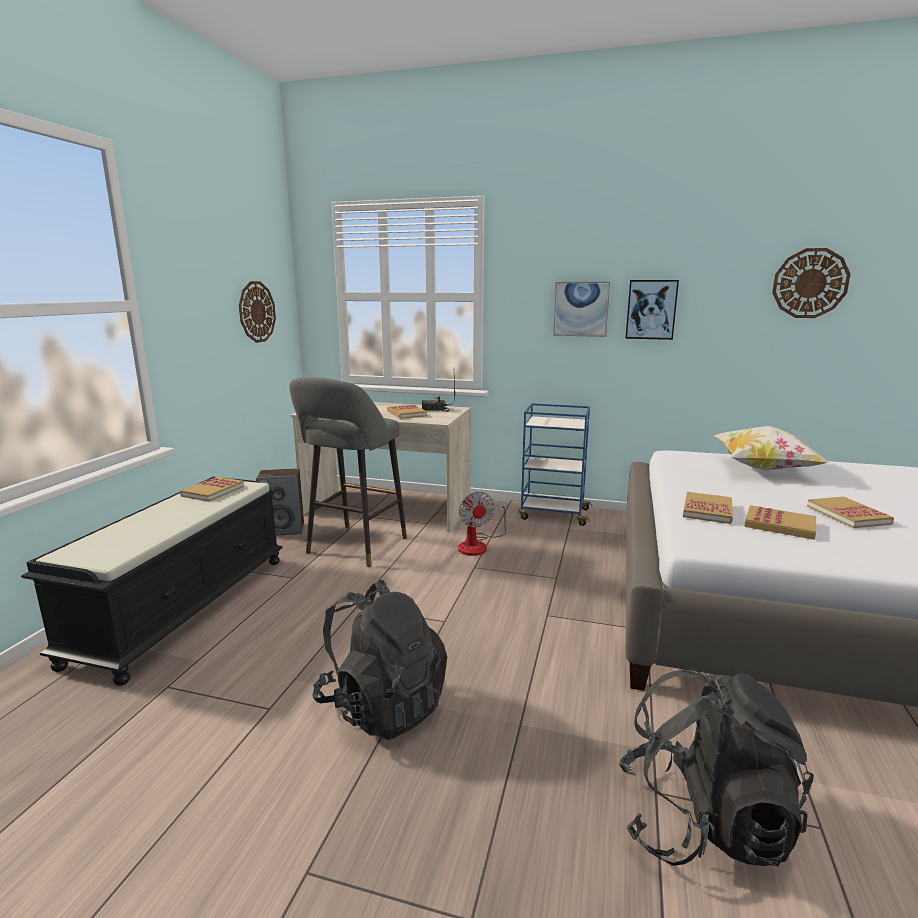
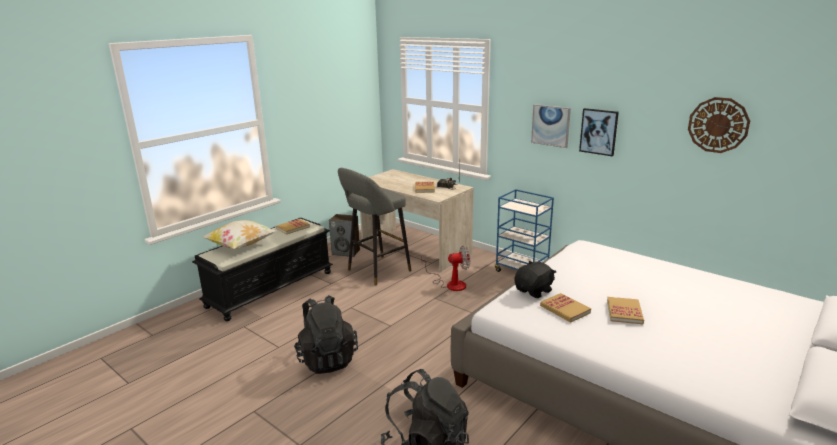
camera: 25 degrees right, 5 degrees up
(256, 312) = (345, 112): wall clock -> none
(478, 545) = (450, 284): fan -> fan turned 105 degrees counterclockwise
(707, 510) = (534, 291): book -> black plush toy
(763, 469) = (625, 268): pillow -> pillow (241, 246)

